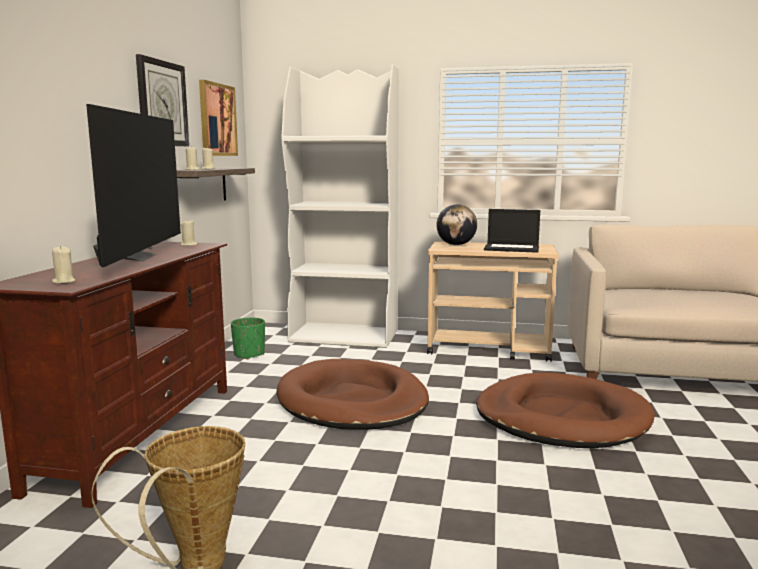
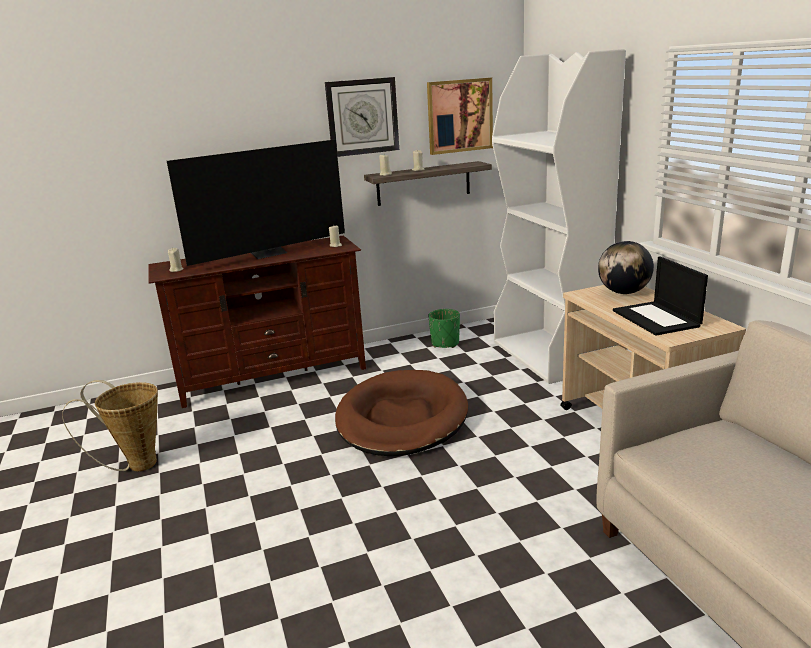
camera: 60 degrees right, 10 degrees up
(561, 418) = (488, 534): brown dog bed -> none

